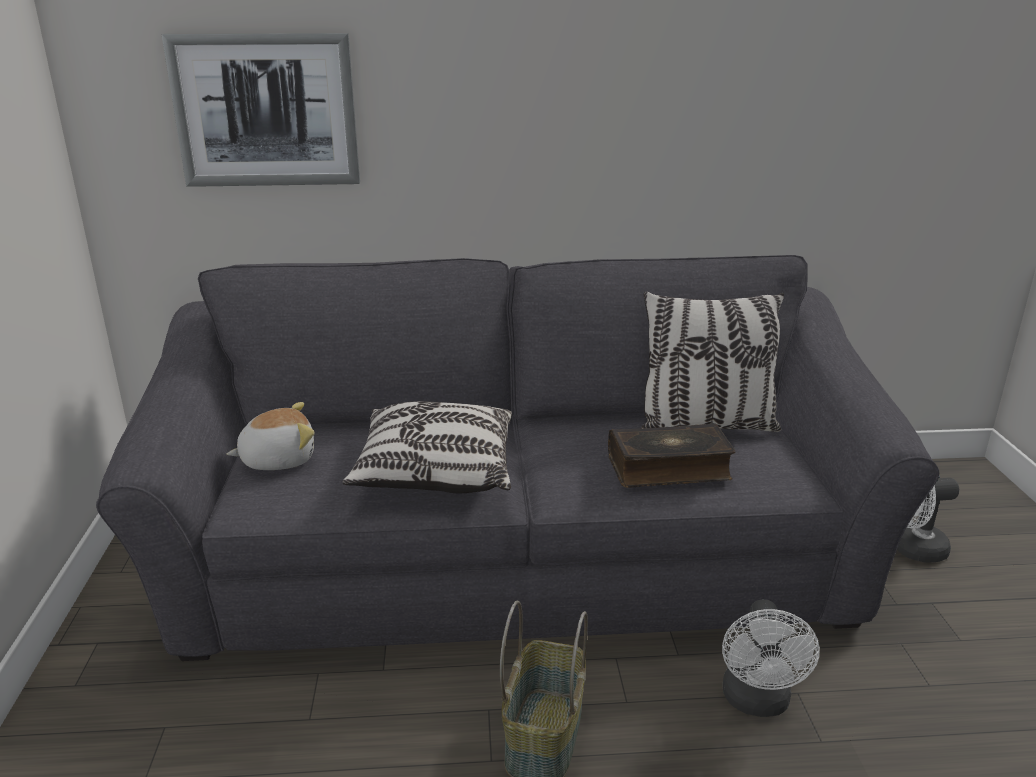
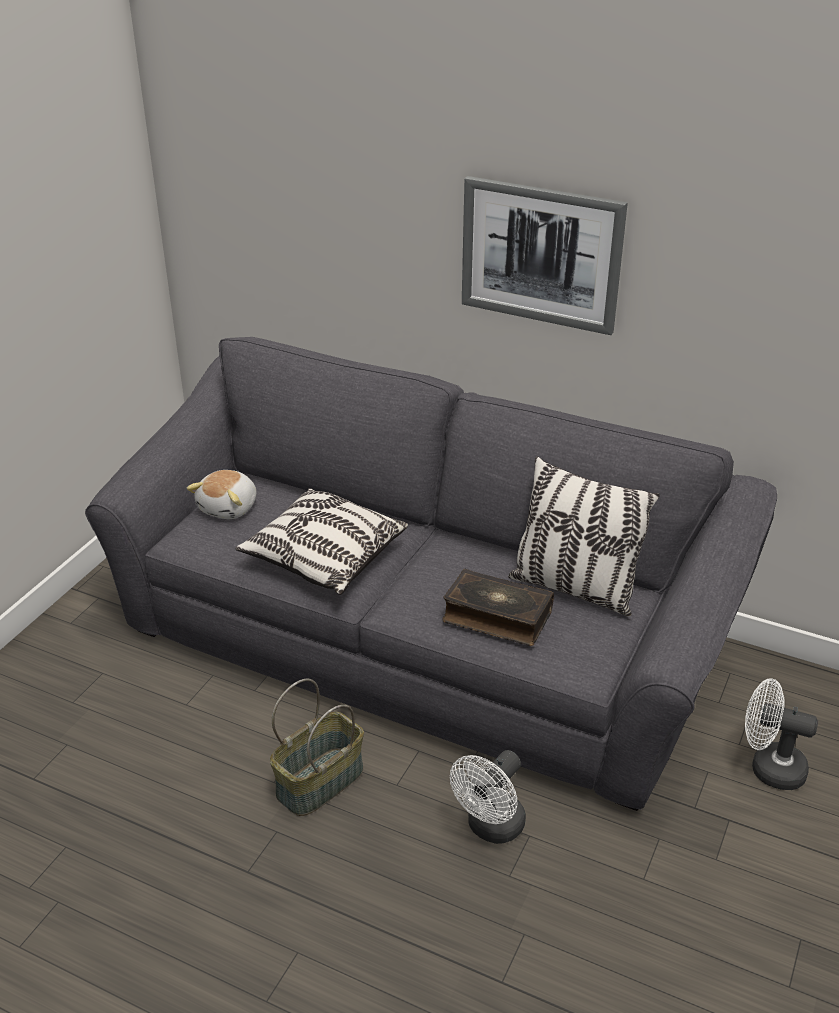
camera: 30 degrees right, 10 degrees up
(266, 111) = (294, 214): picture -> picture (541, 254)
(278, 459) = (229, 507): plush toy -> plush toy turned 105 degrees clockwise

